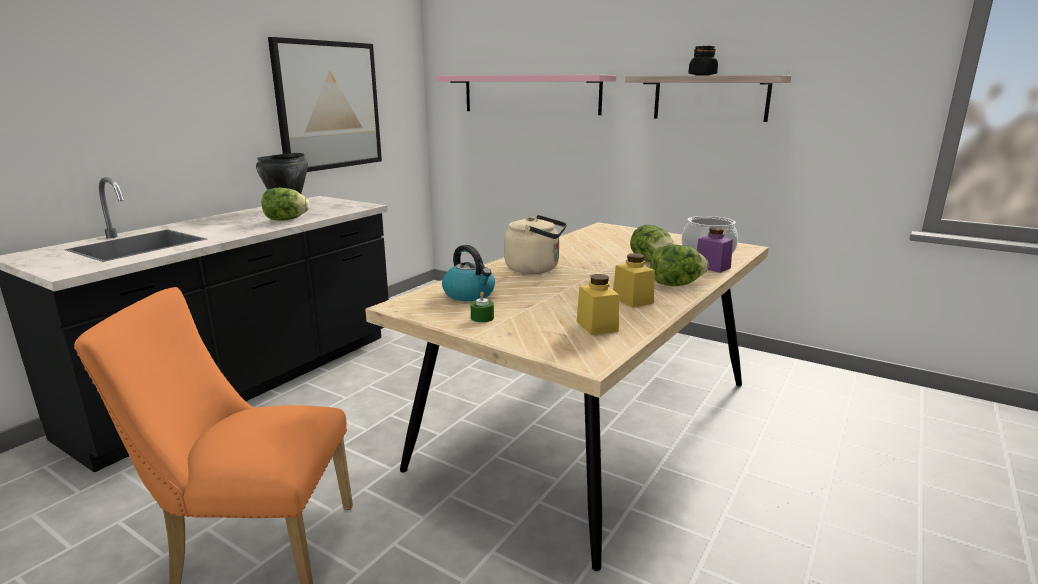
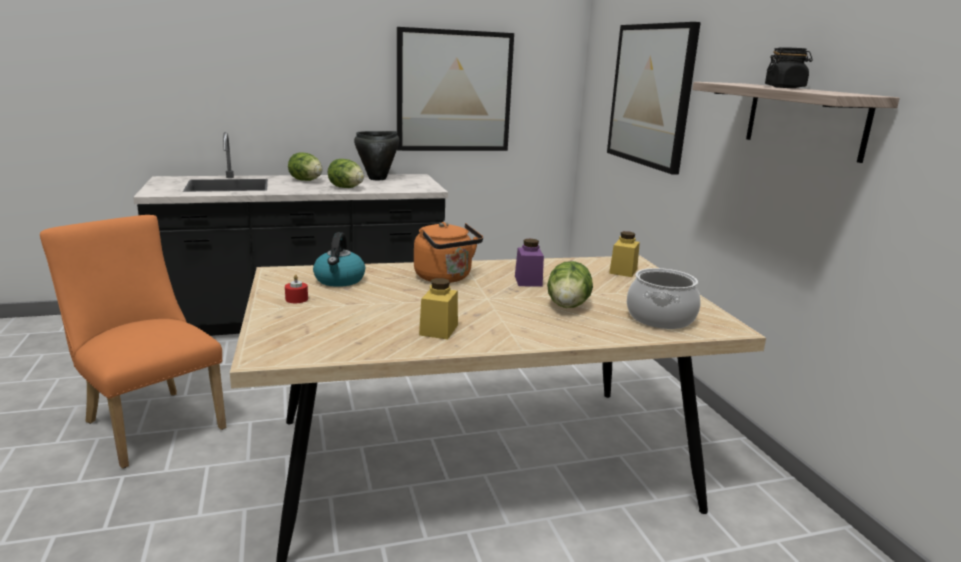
camera: 40 degrees right, 0 degrees up
(482, 318) = (296, 299): green candle -> red candle
(530, 94) = (651, 95): pink shelf -> picture
(536, 269) = (445, 278): beige kettle -> orange kettle
(597, 326) = (347, 337): yellow jar -> yellow jar (623, 271)
(675, 284) = (520, 333): lettuce -> lettuce (306, 180)
(712, 267) = (615, 332): purple jar -> purple jar (528, 281)

